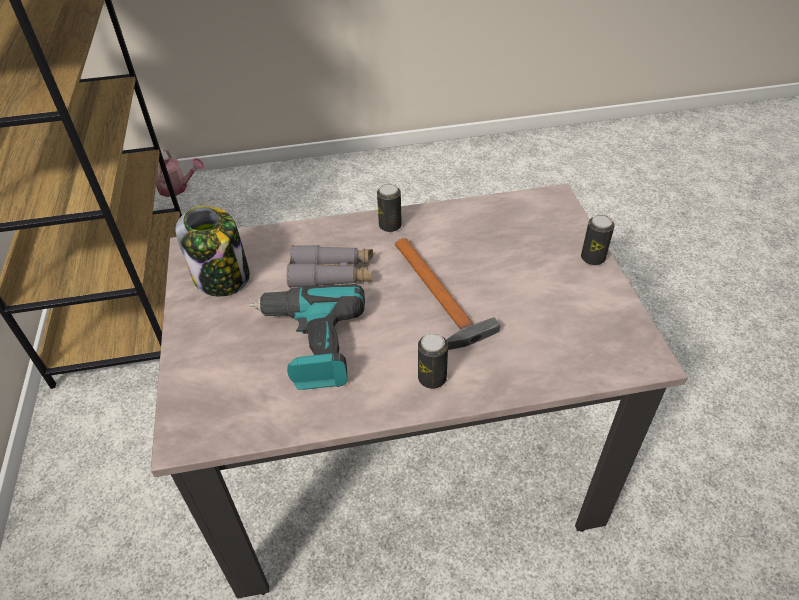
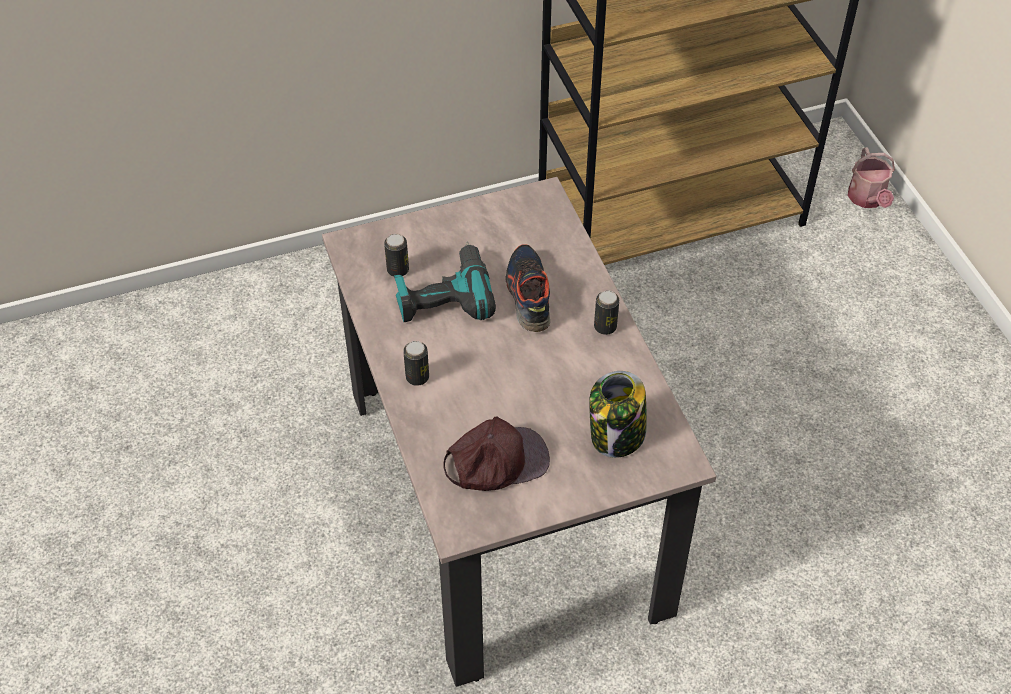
camera: 80 degrees right, 5 degrees up
(222, 278) = (511, 223): jar -> jar (617, 435)
(332, 274) = (528, 295): grey binoculars -> shoe
(439, 297) = (512, 373): hammer -> none
(555, 319) = (496, 461): none -> brown cap
(592, 258) = (588, 493): can -> can (398, 270)

